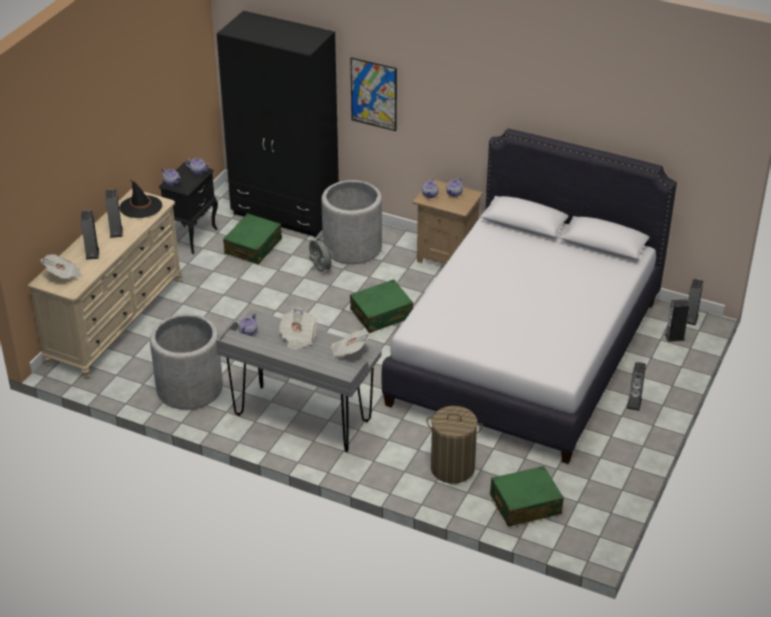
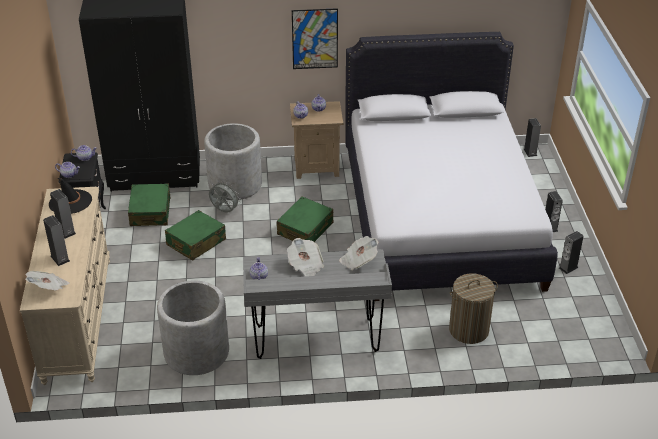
camera: 30 degrees left, 0 degrees up
(374, 94) = (226, 41): picture -> picture (315, 39)
(525, 504) = (546, 336): green suitcase -> green suitcase (196, 242)
(675, 337) = (531, 169): speaker -> speaker (568, 268)

